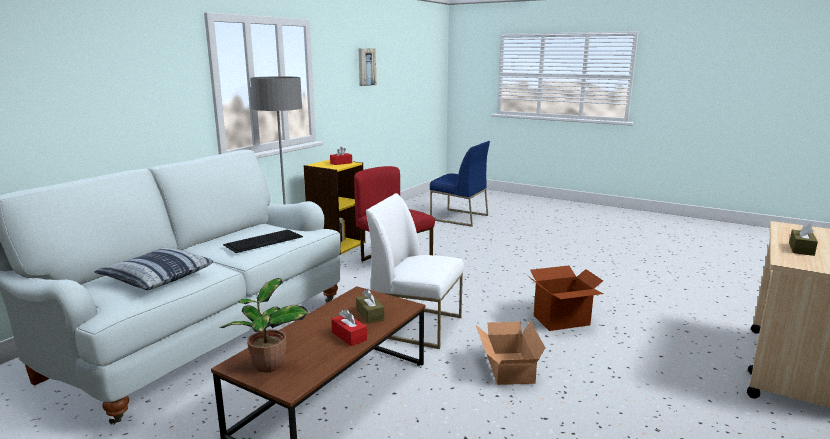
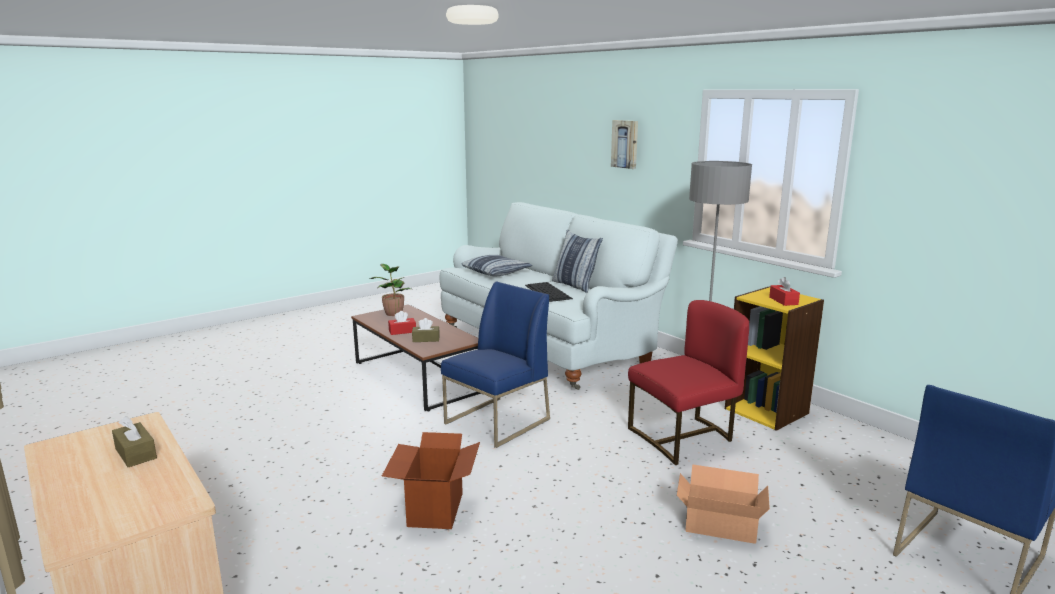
camera: 110 degrees right, 0 degrees up
(227, 236) = (575, 285): none -> pillow
(366, 67) = (1006, 176): picture -> picture (625, 144)
(416, 325) = (497, 422): white chair -> blue chair
(507, 369) = (380, 446): cardboard box -> cardboard box (719, 522)

